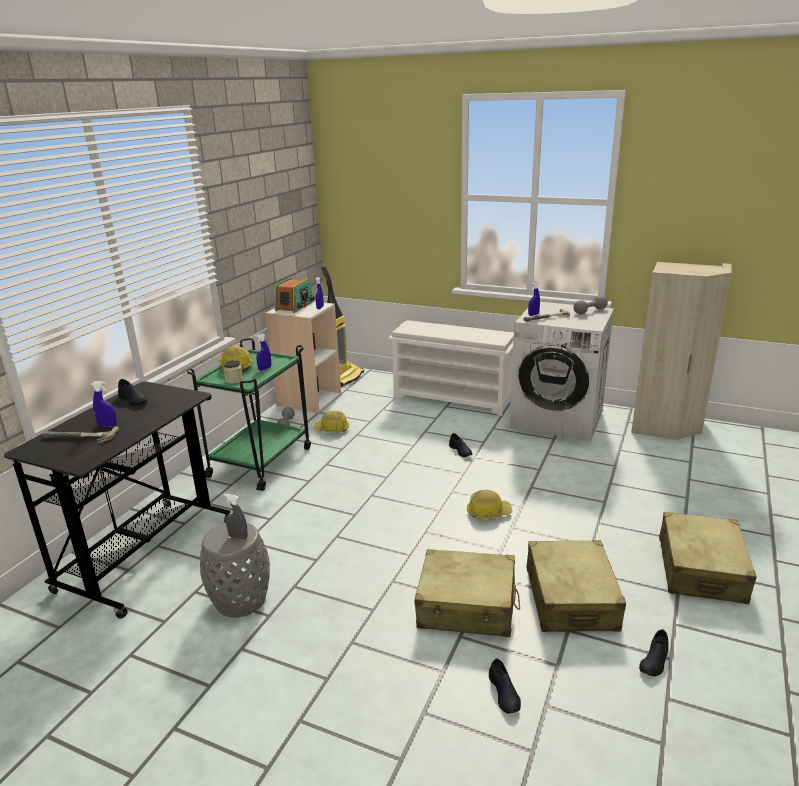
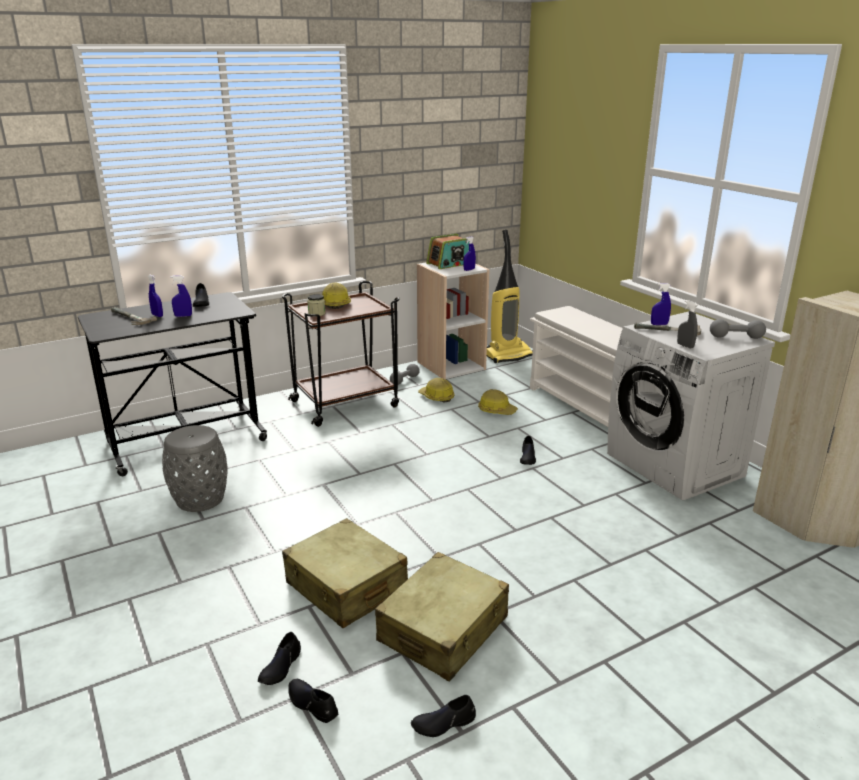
camera: 35 degrees right, 0 degrees up
(238, 537) = (194, 438): grey spray bottle -> grey spray bottle (685, 346)
(261, 461) = (346, 403): green cart -> brown cart
(265, 369) = (353, 311): blue spray bottle -> blue spray bottle (183, 316)
(488, 512) = (475, 521): hard hat -> hard hat (496, 410)
(563, 704) = (312, 704): none -> black shoe
(701, 570) = (621, 677): beige suitcase -> none

